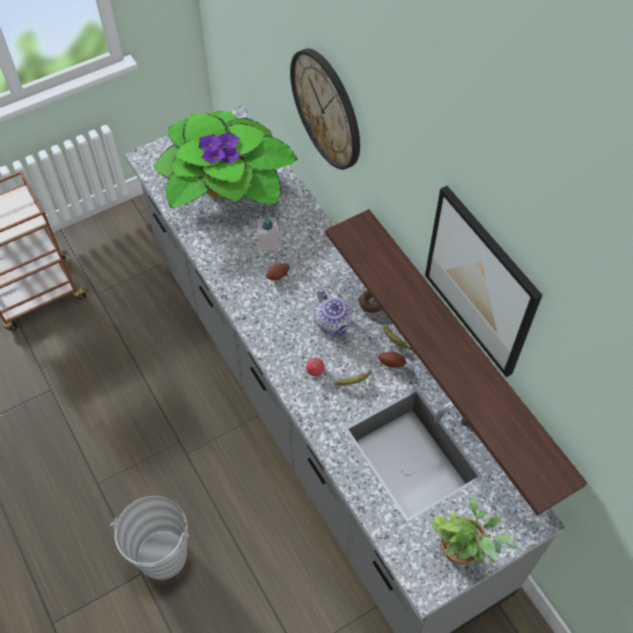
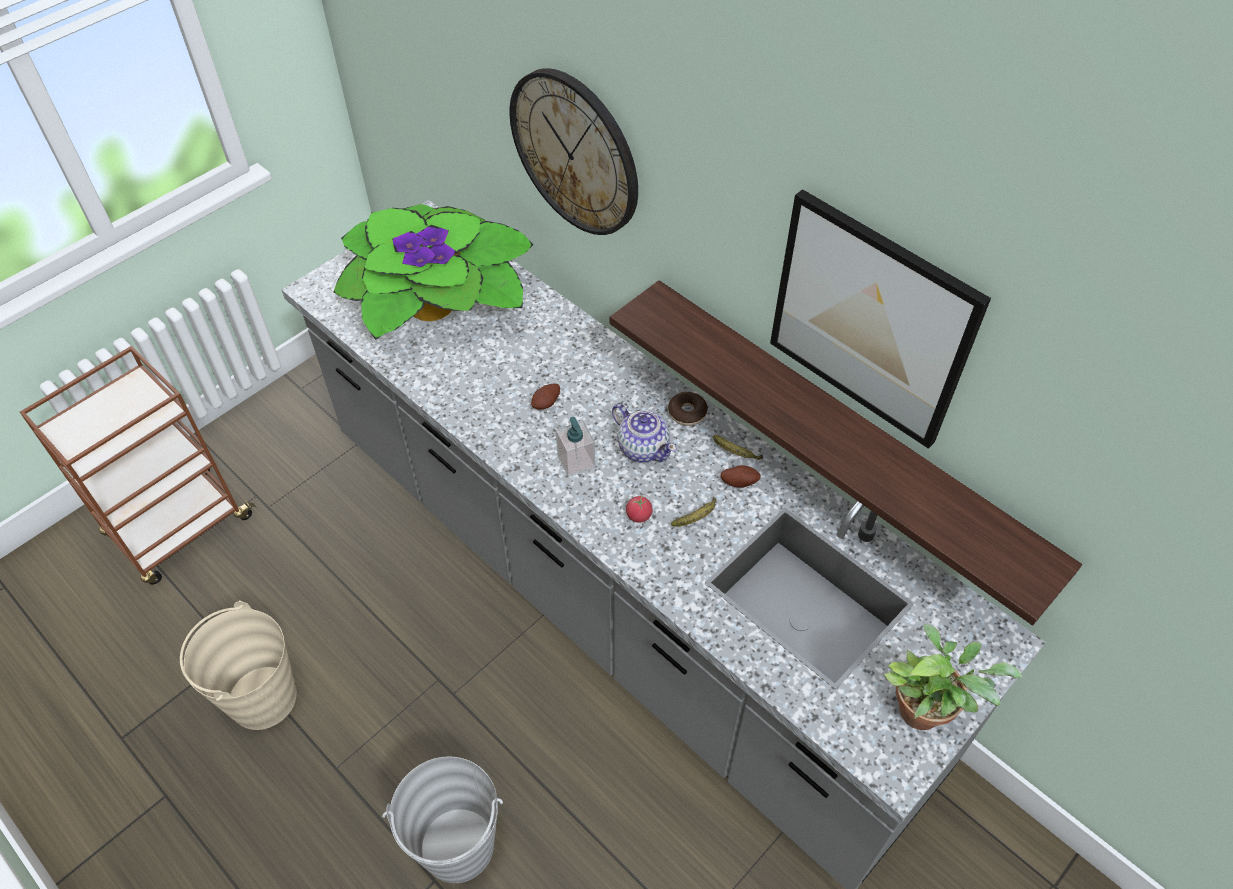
camera: 15 degrees left, 5 degrees down
(62, 425) = (262, 698): none -> beige bucket
(268, 243) = (520, 364): soap dispenser -> soap dispenser (576, 462)

